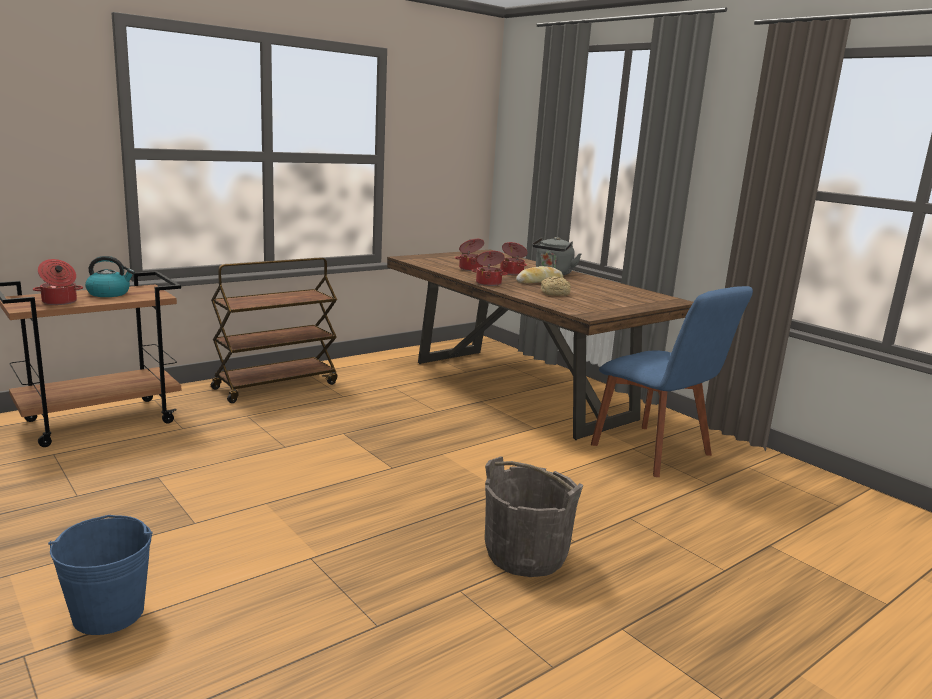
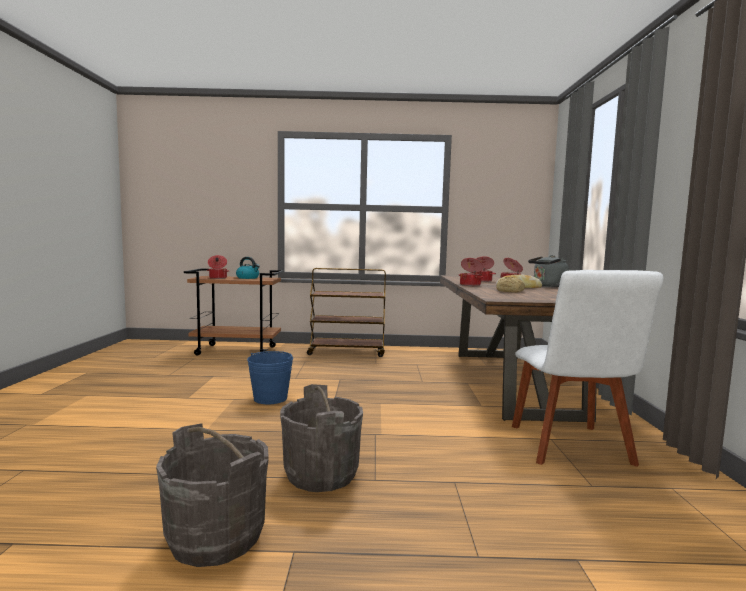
camera: 40 degrees right, 10 degrees down
(108, 613) = (81, 420): blue bucket -> blue bucket (270, 398)
(549, 650) = (215, 537): none -> grey bucket
(655, 452) = (571, 447): blue chair -> white chair

